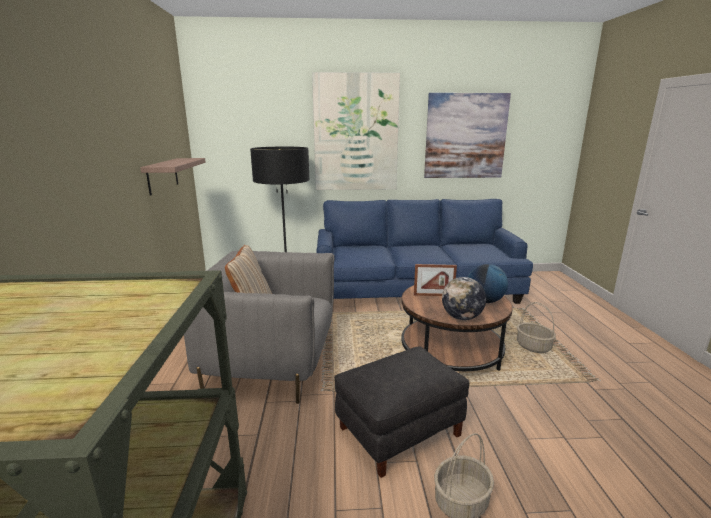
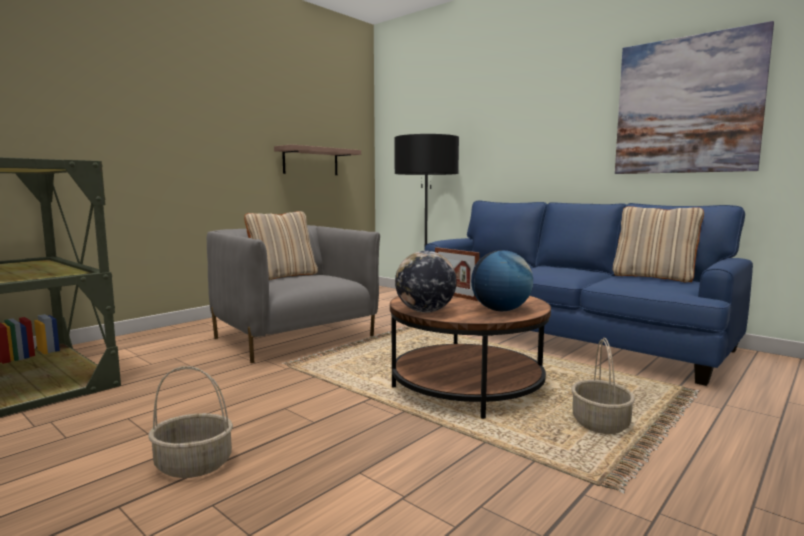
camera: 45 degrees right, 10 degrees down
(356, 133) = (525, 117): picture -> none
(399, 430) = (270, 407): black ottoman -> none
(467, 245) = (653, 277): none -> beige pillow

